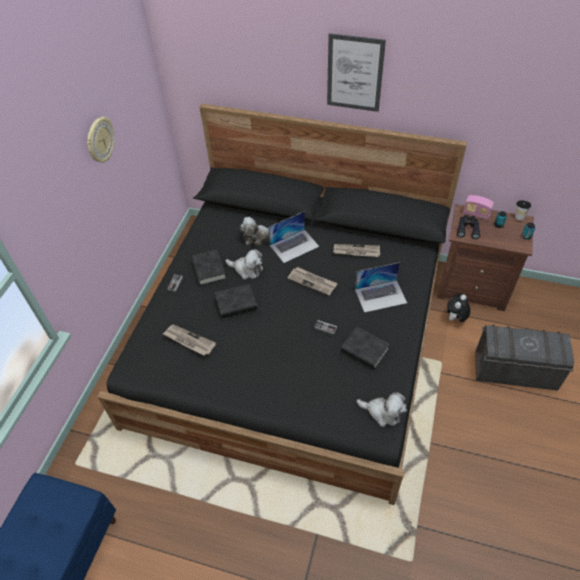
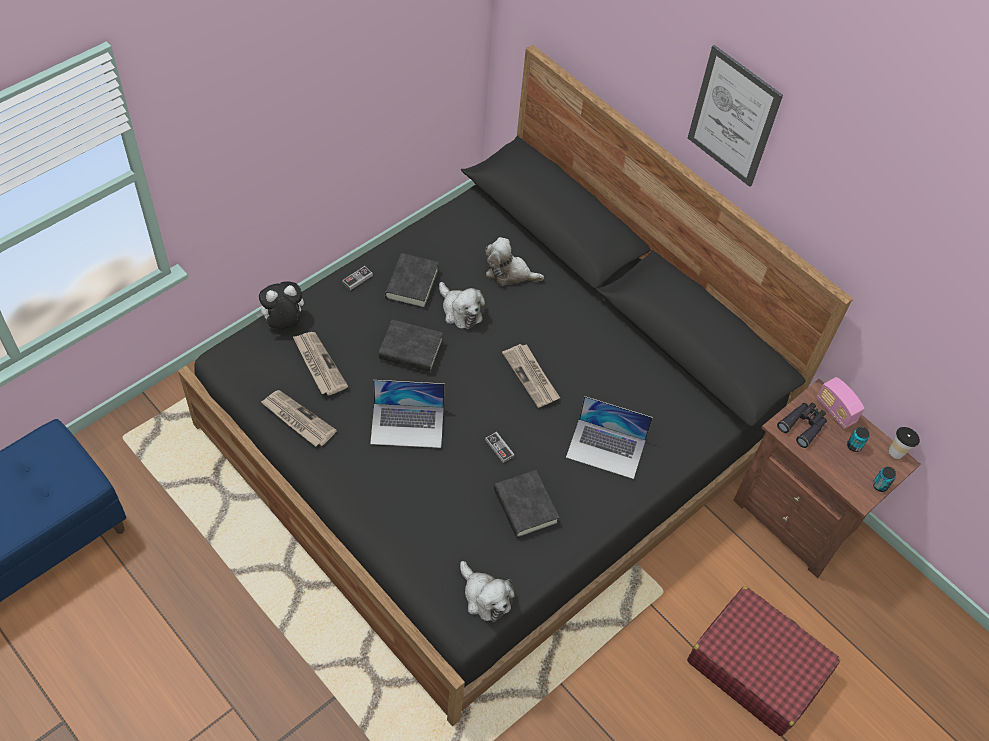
camera: 25 degrees right, 5 degrees up
(100, 140) = (342, 45): wall clock -> none
(294, 246) = (547, 312): laptop -> laptop (407, 425)
(356, 251) = (624, 368): newspaper -> newspaper (297, 419)
(455, 319) = (734, 545): plush toy -> plush toy (283, 323)
(514, 371) = (757, 666): grey storage box -> red suitcase

